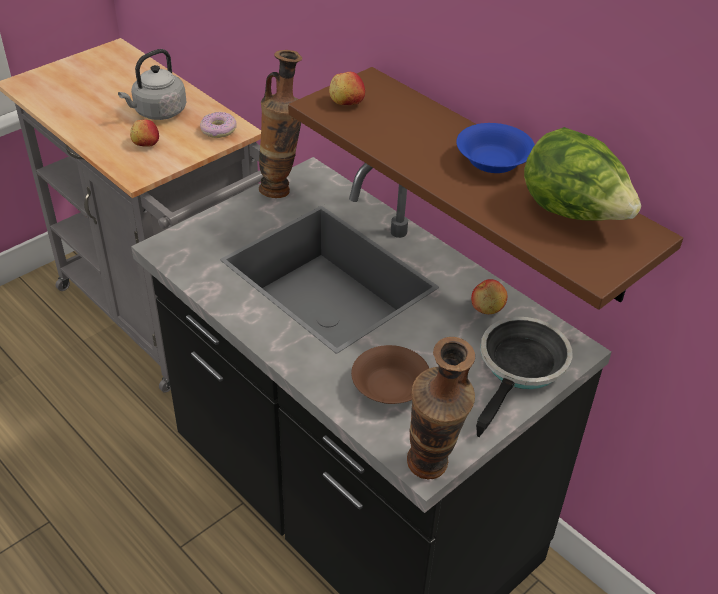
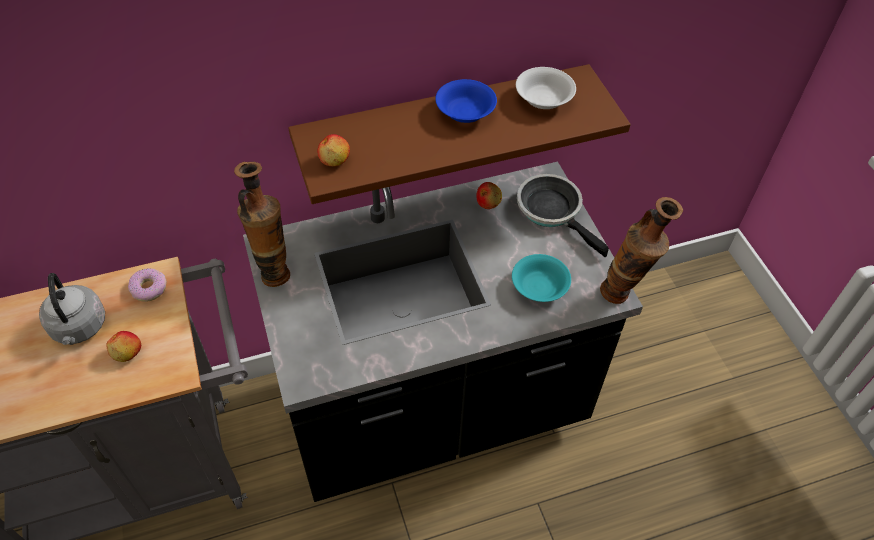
camera: 65 degrees left, 10 degrees up
(389, 389) = (540, 287): brown bowl -> turquoise bowl
(573, 213) = (543, 99): lettuce -> white bowl

